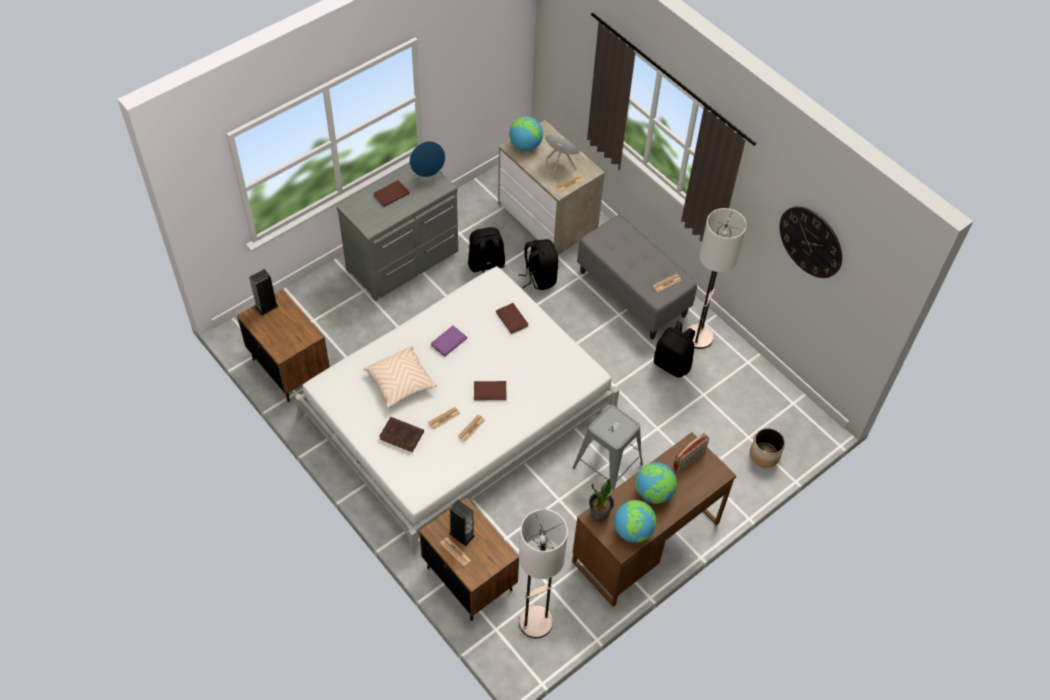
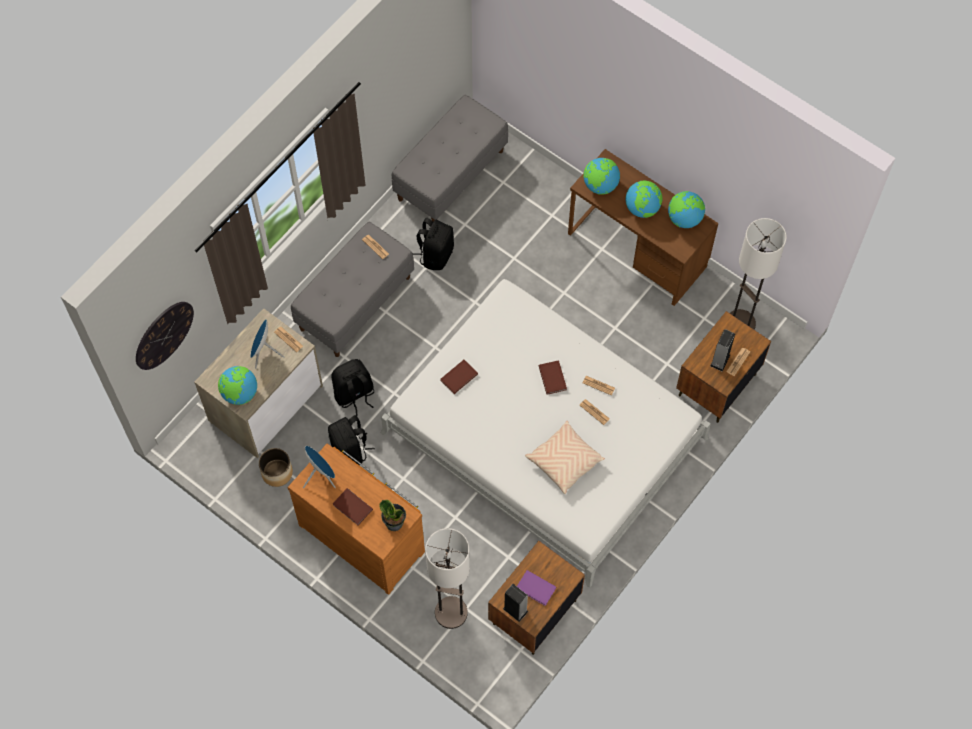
camera: 100 degrees left, 10 degrees up
(402, 436) = (624, 443): brown book -> none
(405, 262) = (363, 535): grey dresser -> brown dresser
(448, 341) = (502, 430): purple book -> purple book (536, 589)
(599, 513) = (675, 246): potted plant -> potted plant (394, 522)
(607, 466) = (568, 293): grey stool -> none
(689, 459) = (600, 185): radio -> globe
(698, 336) = (396, 237): floor lamp -> floor lamp (450, 613)
(764, 393) = (450, 174): none -> grey bench
(764, 455) = (519, 167): planter -> planter (277, 472)
(811, 241) = (405, 65): wall clock -> wall clock (164, 335)

